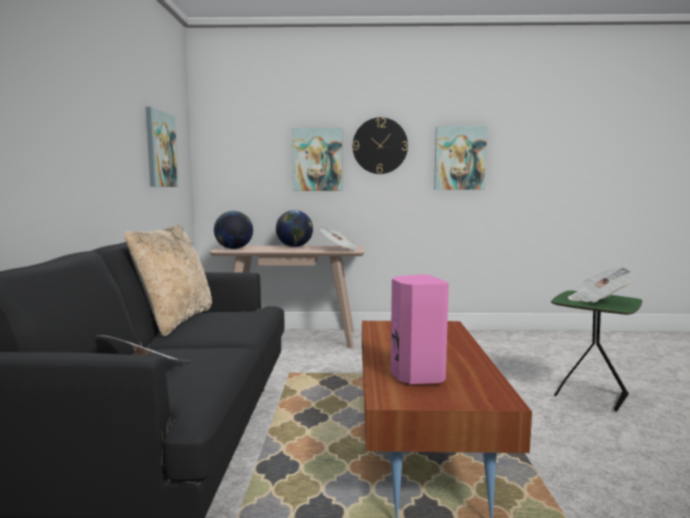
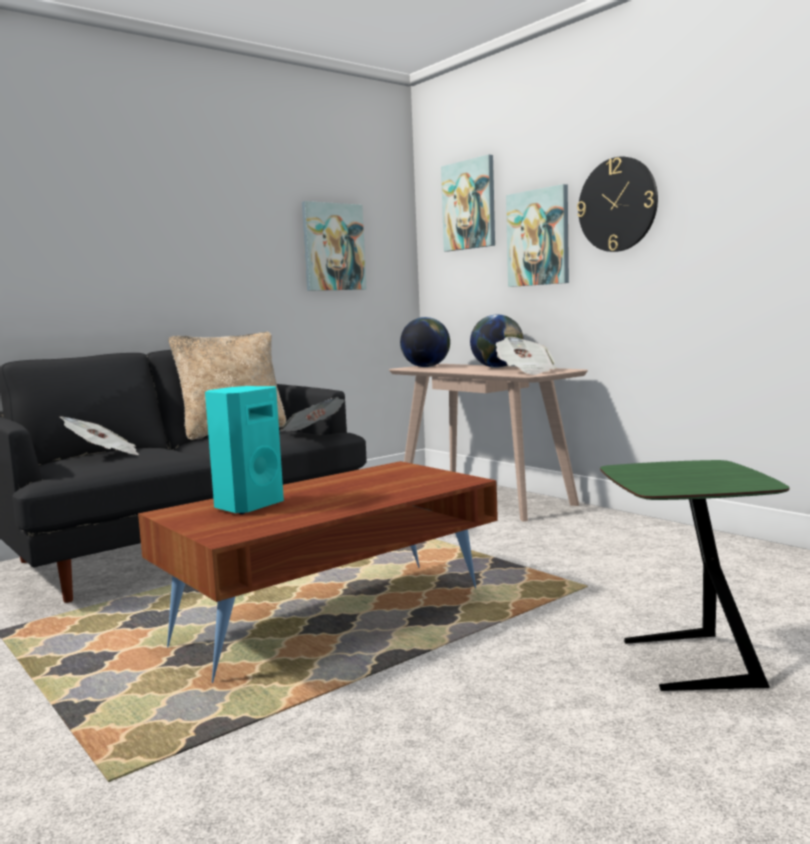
camera: 50 degrees right, 0 degrees up
(415, 376) = (247, 506): pink speaker -> turquoise speaker
(460, 158) = (746, 208): picture -> picture (469, 205)
(598, 300) = (686, 476): newspaper -> newspaper (313, 433)

